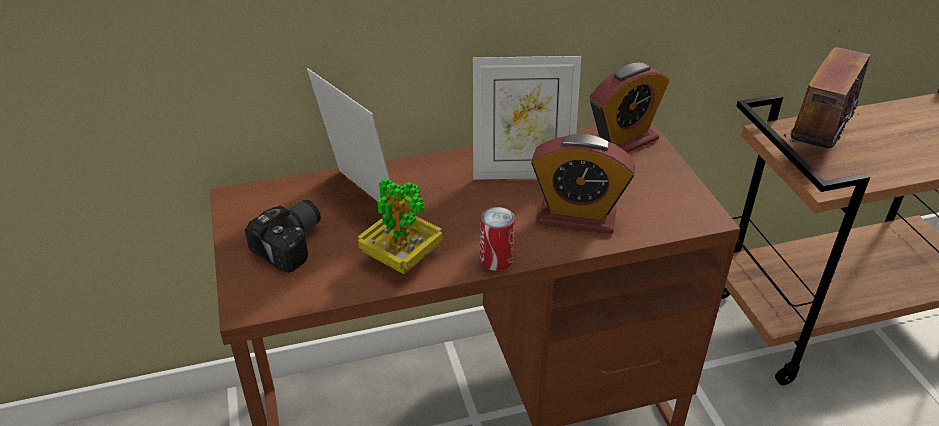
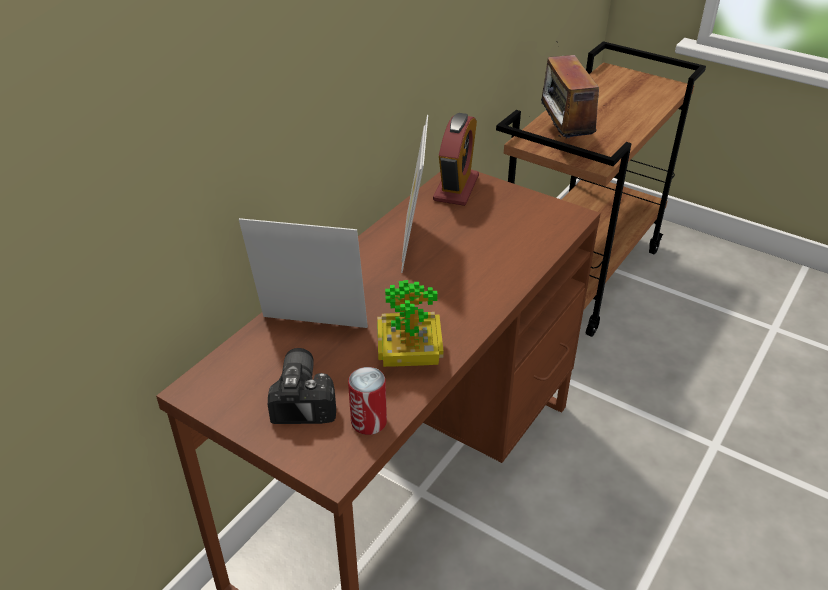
camera: 40 degrees left, 0 degrees up
(496, 260) = (479, 318): can -> can (369, 422)
(522, 172) = (414, 244): picture frame -> picture frame turned 135 degrees clockwise
(577, 217) = (494, 257): alarm clock -> none

